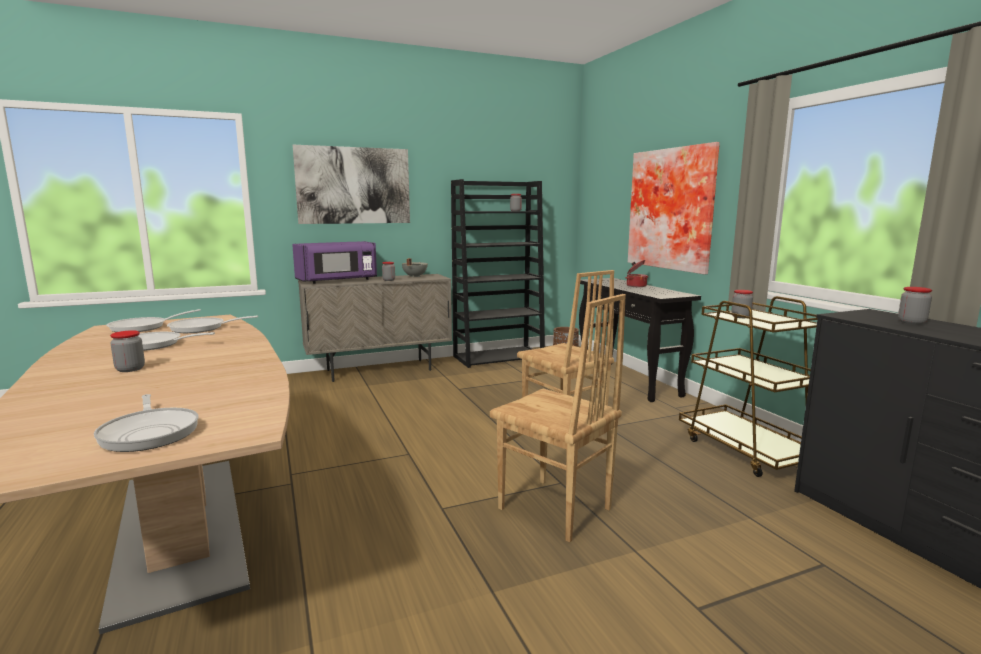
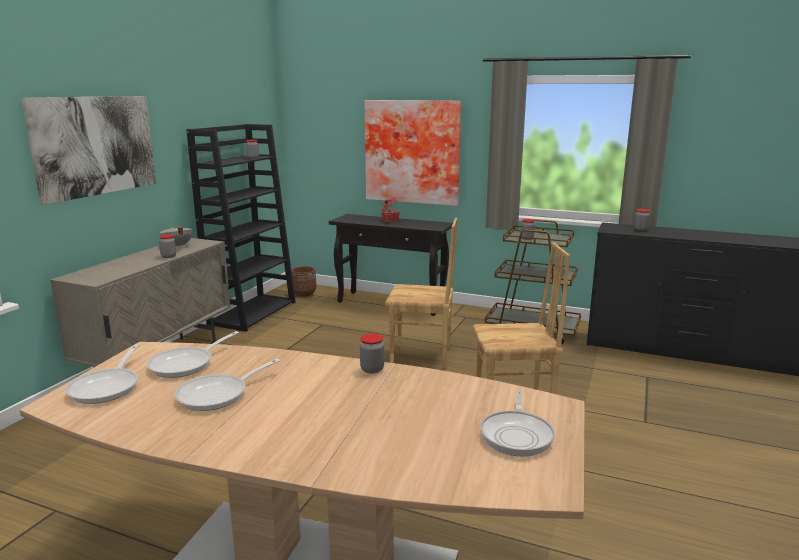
camera: 45 degrees left, 5 degrees up
(130, 369) = (304, 418): jar -> jar (372, 369)
(150, 432) = (517, 435): frying pan -> frying pan turned 90 degrees clockwise
(337, 281) = (110, 269): purple microwave -> none

